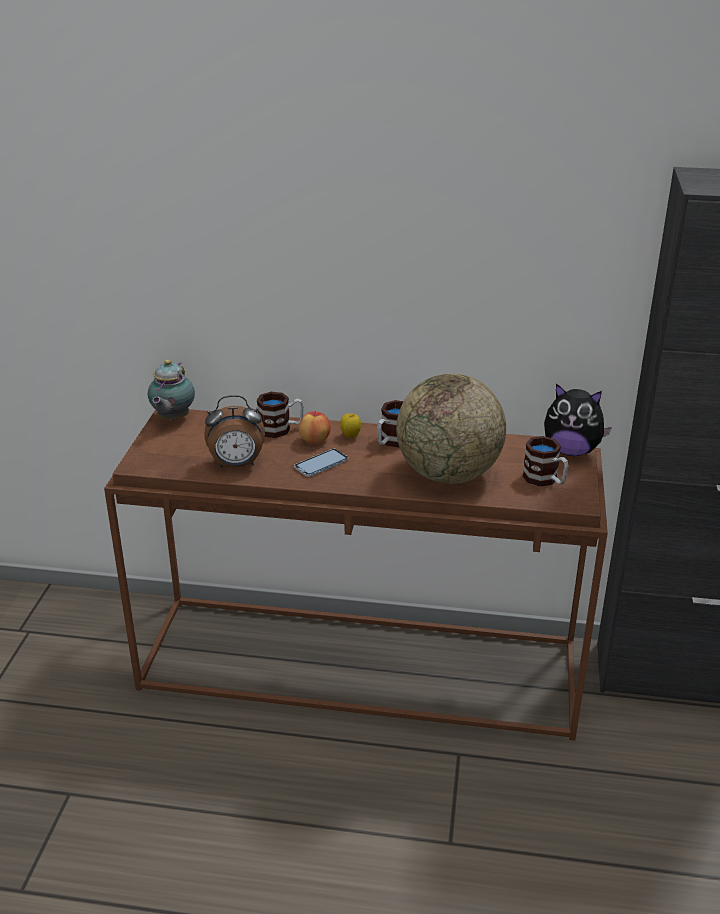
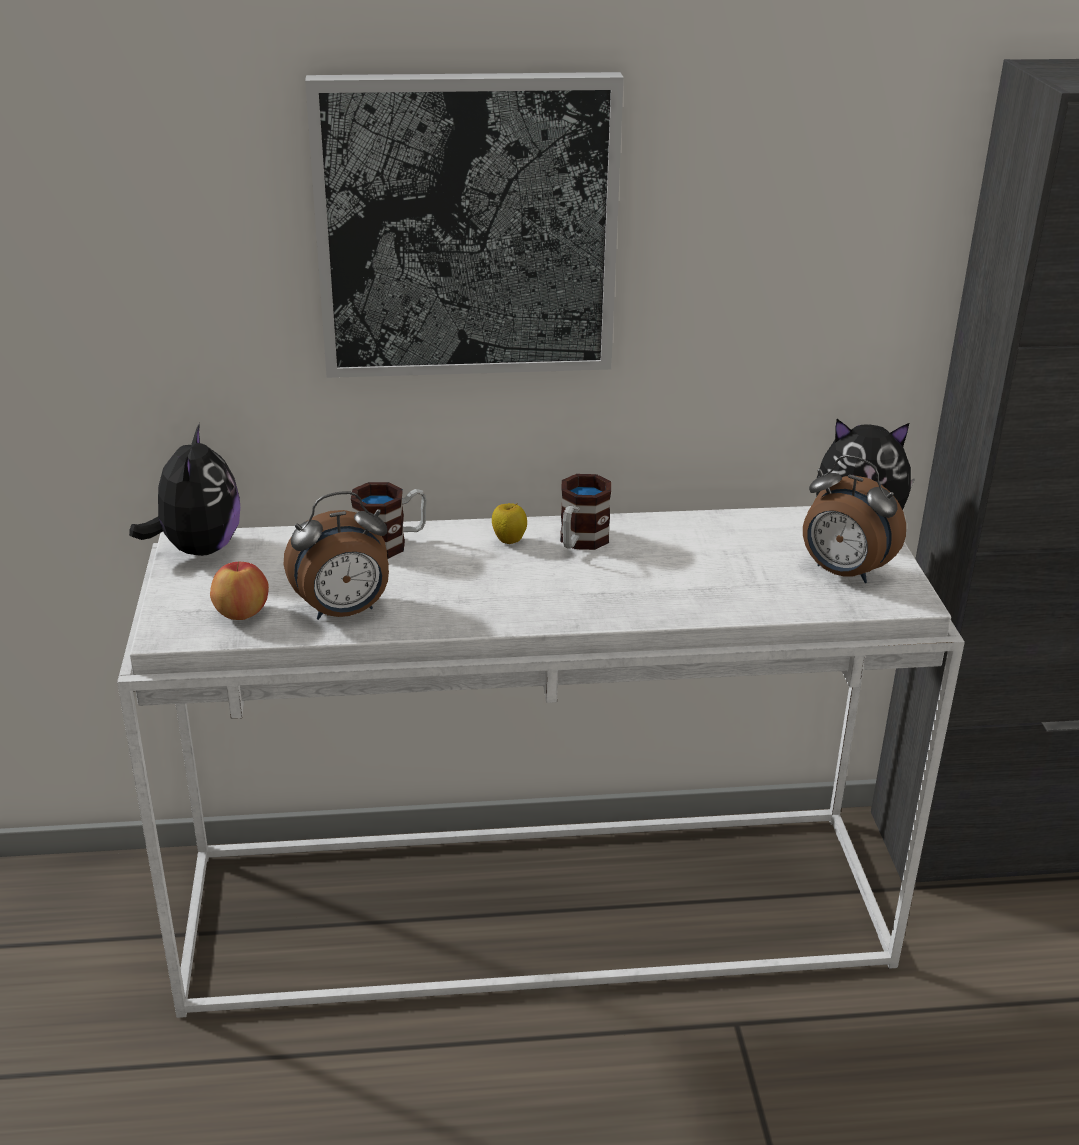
camera: 15 degrees left, 0 degrees up
(172, 419) = (197, 549): teapot -> plush toy
(314, 440) = (455, 555): apple -> apple (241, 613)
(321, 464) = (483, 592): phone -> none
(336, 246) = (467, 227): none -> picture
(363, 664) = (538, 906): brown console table -> white console table
(448, 474) = (693, 582): globe -> none
(545, 480) = (843, 573): mug -> alarm clock

